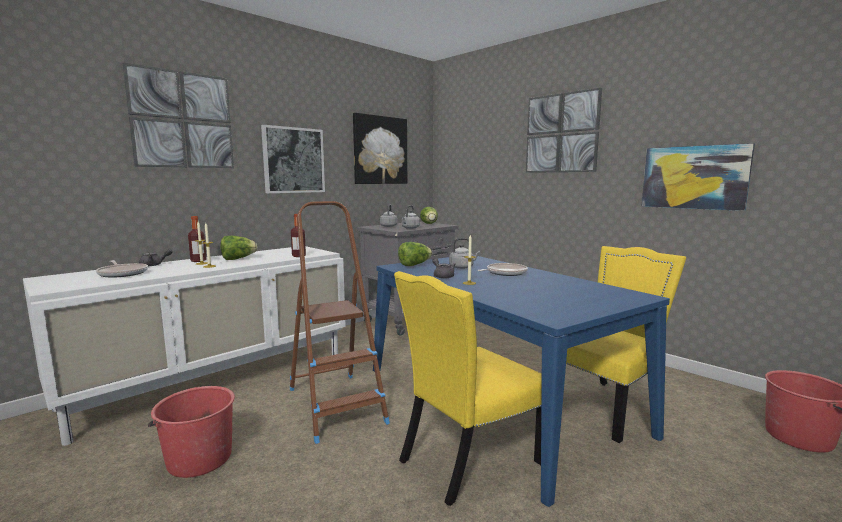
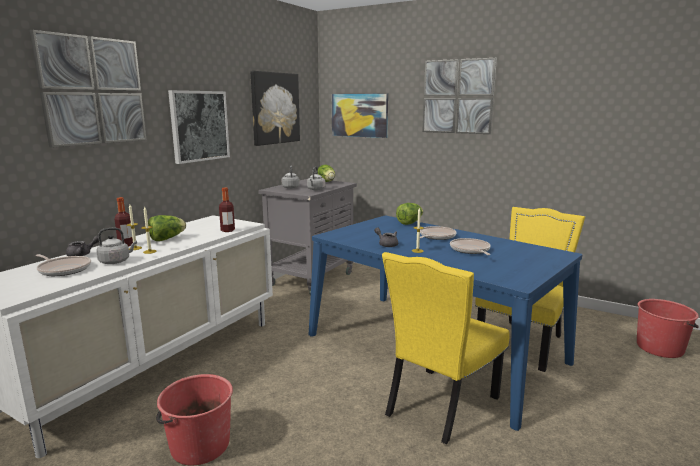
camera: 15 degrees left, 5 degrees up
(336, 405) = (296, 374): brown step ladder -> none
(414, 265) = (347, 232): lettuce -> lettuce (410, 223)
(462, 267) = (393, 232): grey kettle -> grey kettle (116, 261)
(530, 286) = (470, 250): none -> frying pan
(694, 177) = (576, 143): picture -> picture (359, 115)

